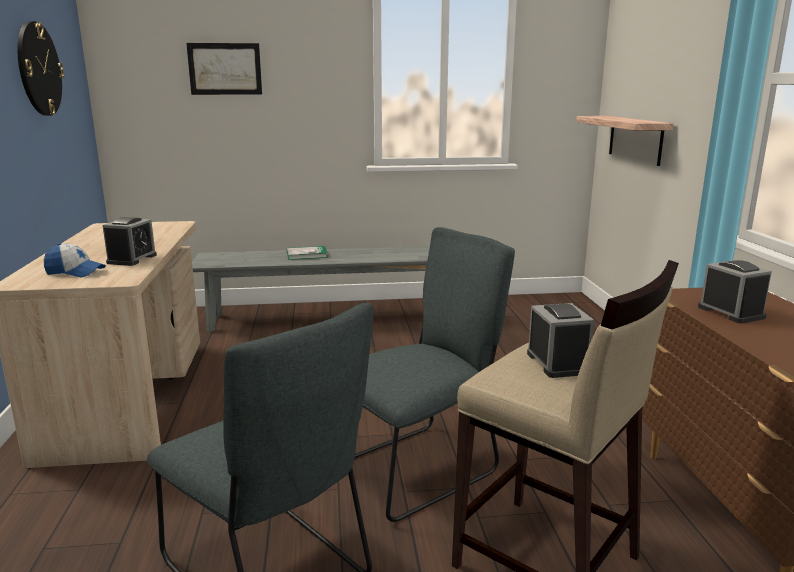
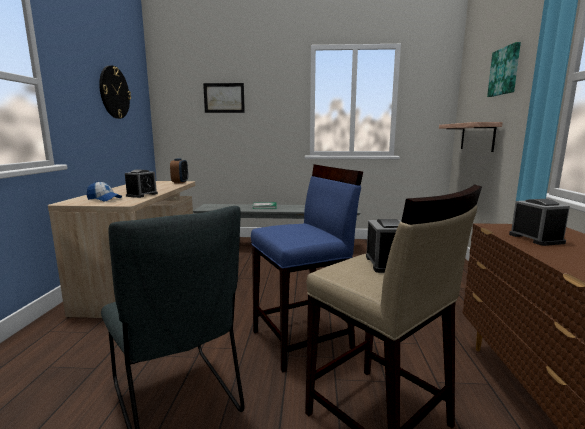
camera: 10 degrees right, 5 degrees down
(172, 225) = (180, 182): none -> alarm clock
(418, 467) = (303, 340): grey chair -> blue stool
(677, 47) = (505, 71): none -> picture

